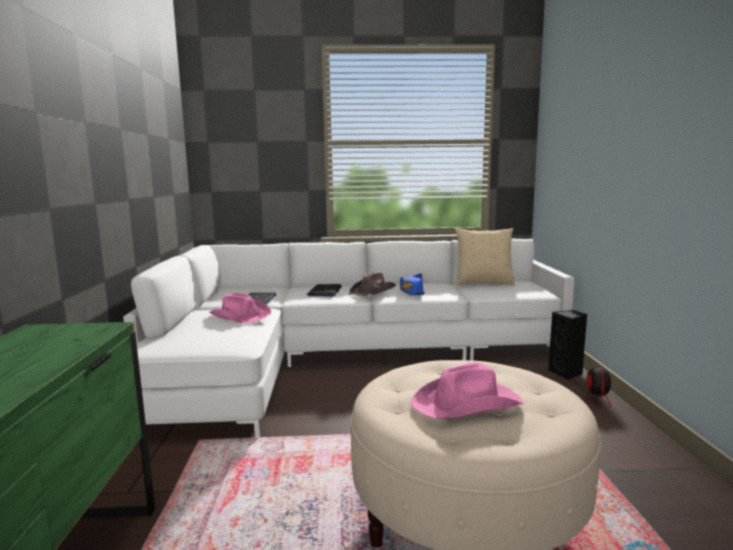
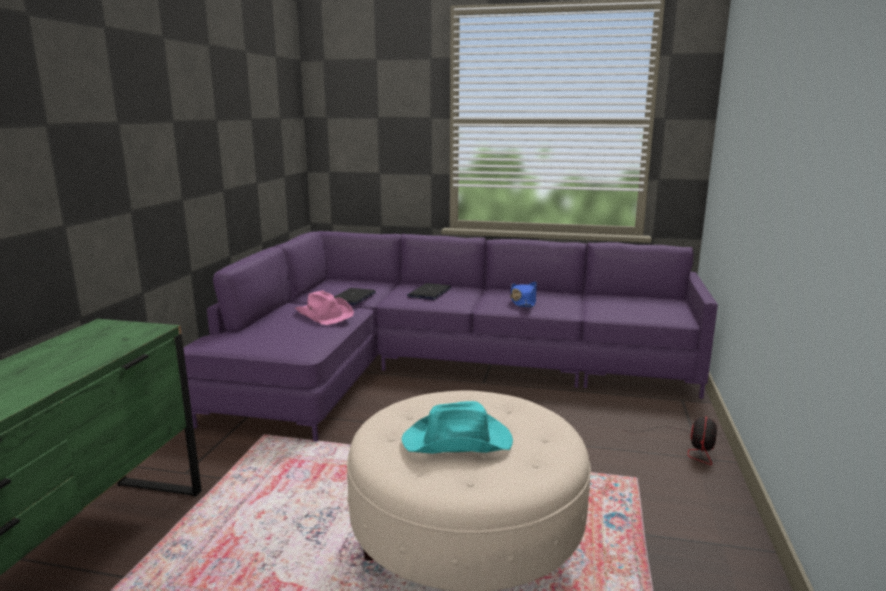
camera: 15 degrees right, 5 degrees up
(338, 359) = (438, 368): white sofa -> purple sofa
(373, 291) = (481, 297): brown hat -> none
(467, 404) = (458, 442): pink hat -> turquoise hat
(483, 283) = (618, 298): beige pillow -> none
(566, 373) = (689, 418): black speaker -> none

